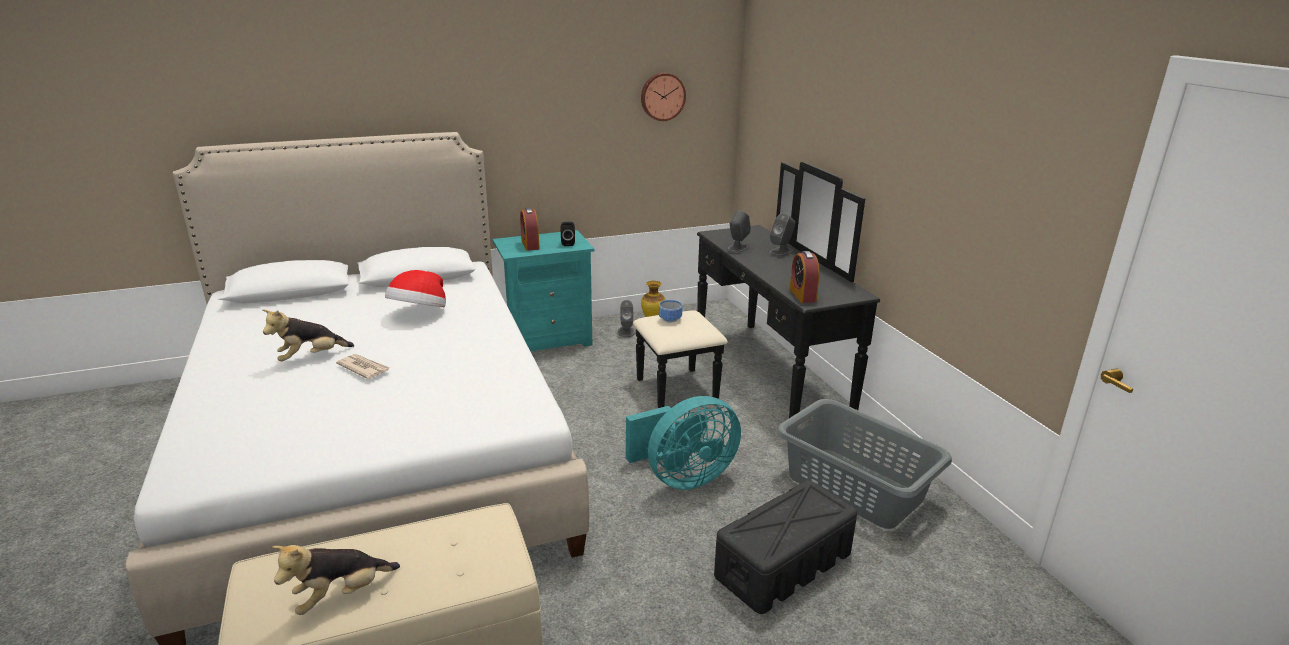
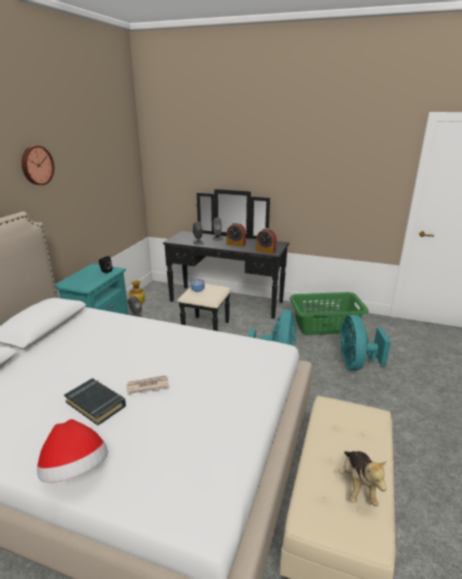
camera: 50 degrees left, 0 degrees up
(310, 357) = (96, 404): plush toy -> black book
(419, 313) = (99, 343): hat -> hat (76, 471)
(530, 245) = (85, 280): alarm clock -> alarm clock (236, 244)
(662, 96) = (113, 167): wall clock -> wall clock (36, 165)
(782, 565) = (356, 364): black storage box -> turquoise fan
(855, 488) = (325, 325): grey laundry basket -> green laundry basket

